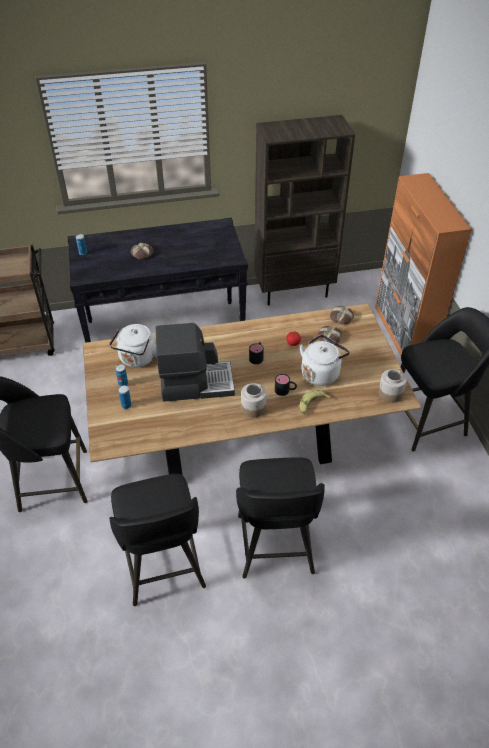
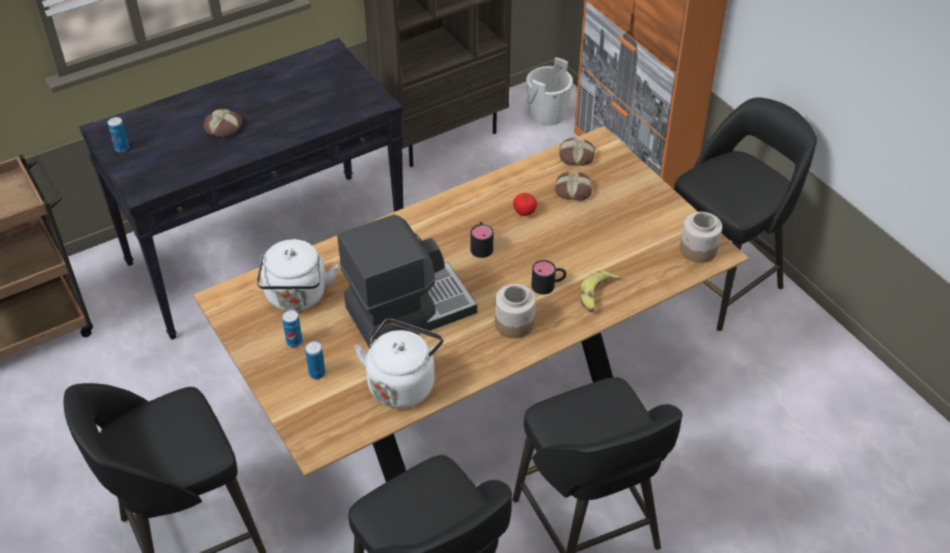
camera: 20 degrees left, 0 degrees up
(321, 373) = (587, 245): white kettle -> white kettle (402, 383)
(363, 293) = (547, 114): none -> white bucket

